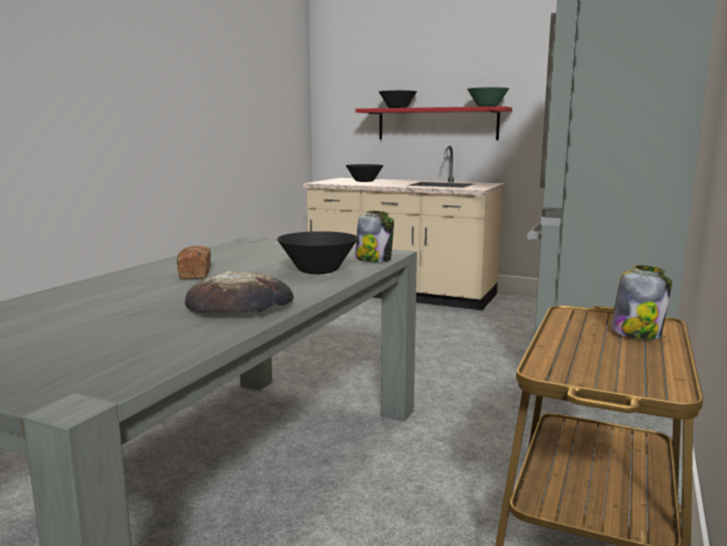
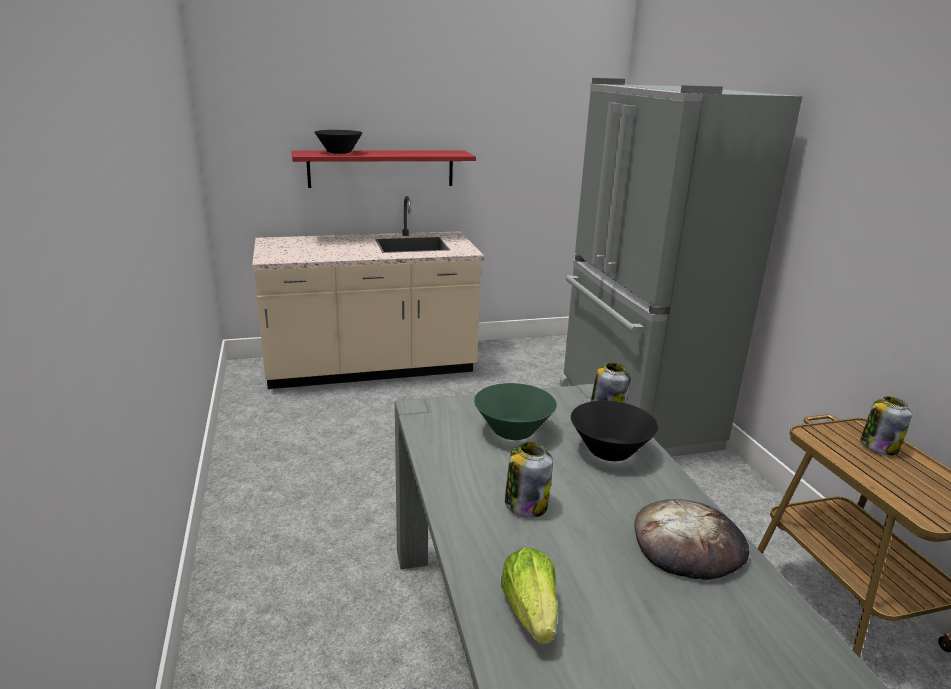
camera: 40 degrees left, 10 degrees up
(74, 297) = (531, 612): none -> lettuce
(195, 273) = (525, 504): bread -> jar
(364, 181) = (313, 247): black bowl -> none
(487, 106) = (450, 153): green bowl -> green bowl (513, 431)

